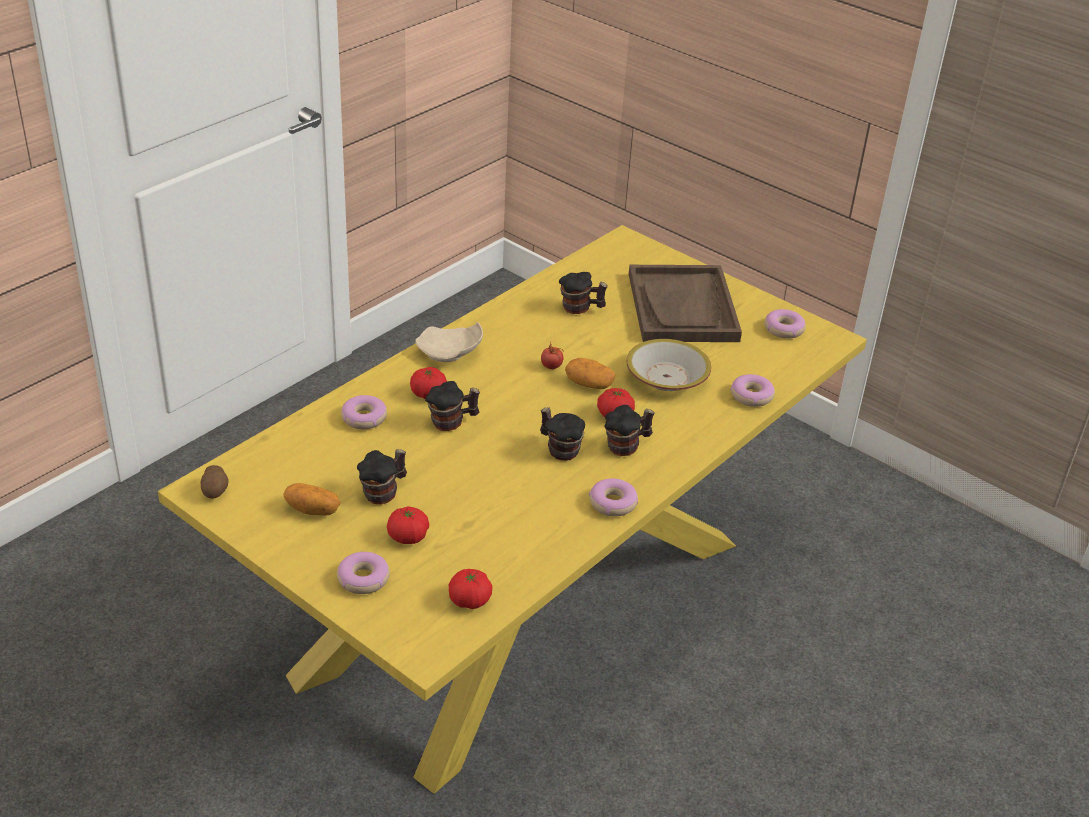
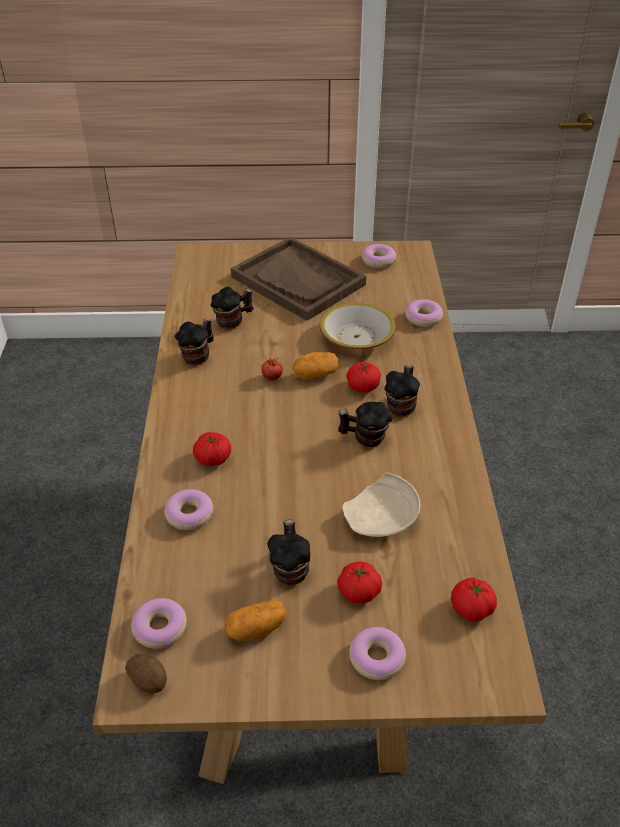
camera: 40 degrees left, 5 degrees up
(450, 353) = (185, 414): beige plate -> beige plate (381, 519)
(452, 422) = (262, 470): mug -> mug (198, 355)
(529, 606) = (307, 576): yellow dining table -> brown dining table
(613, 503) = (451, 454): donut -> donut (160, 628)

